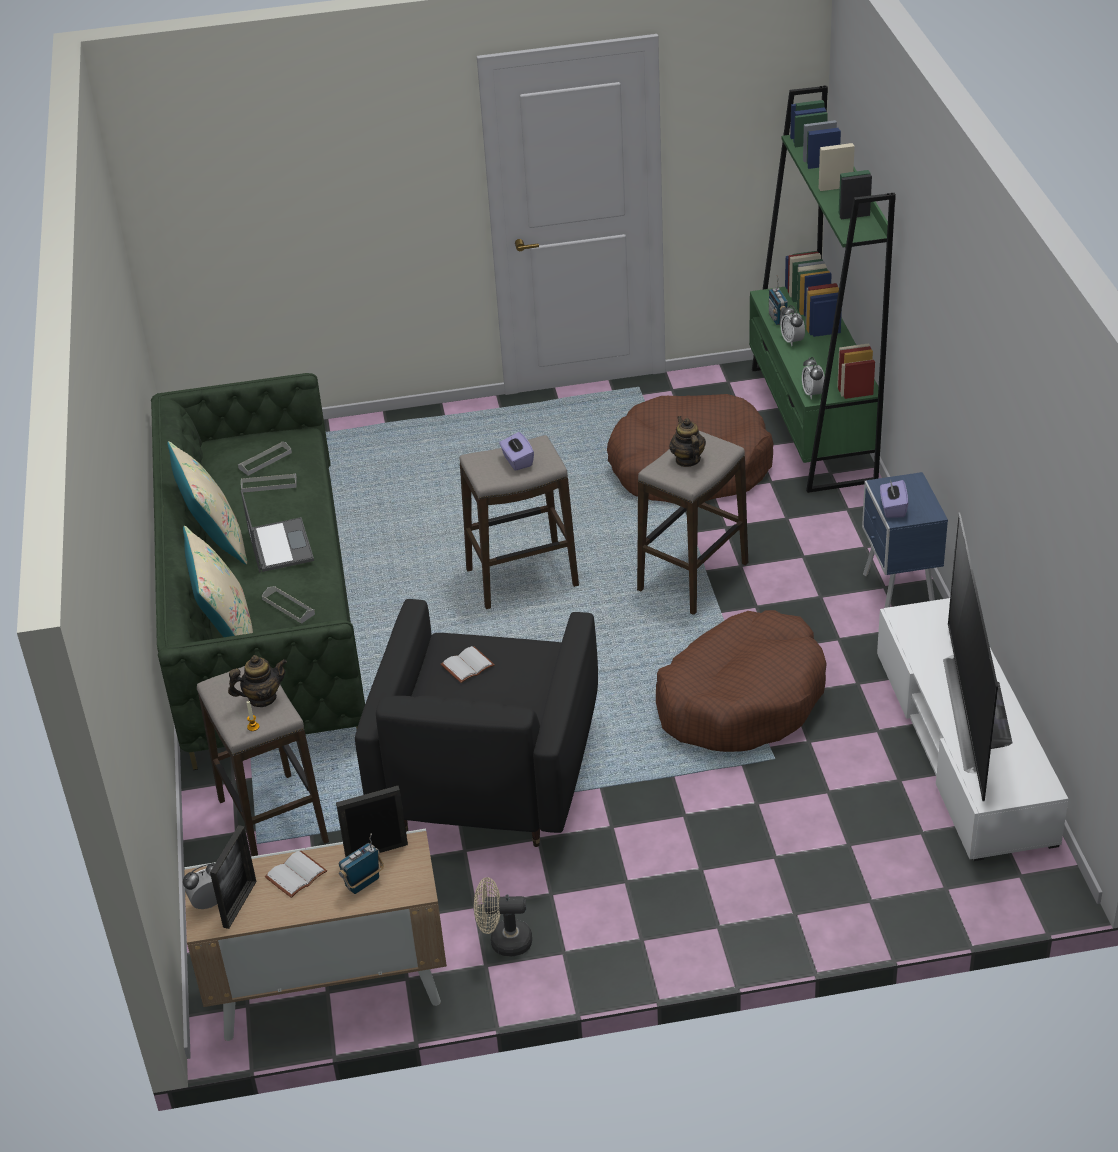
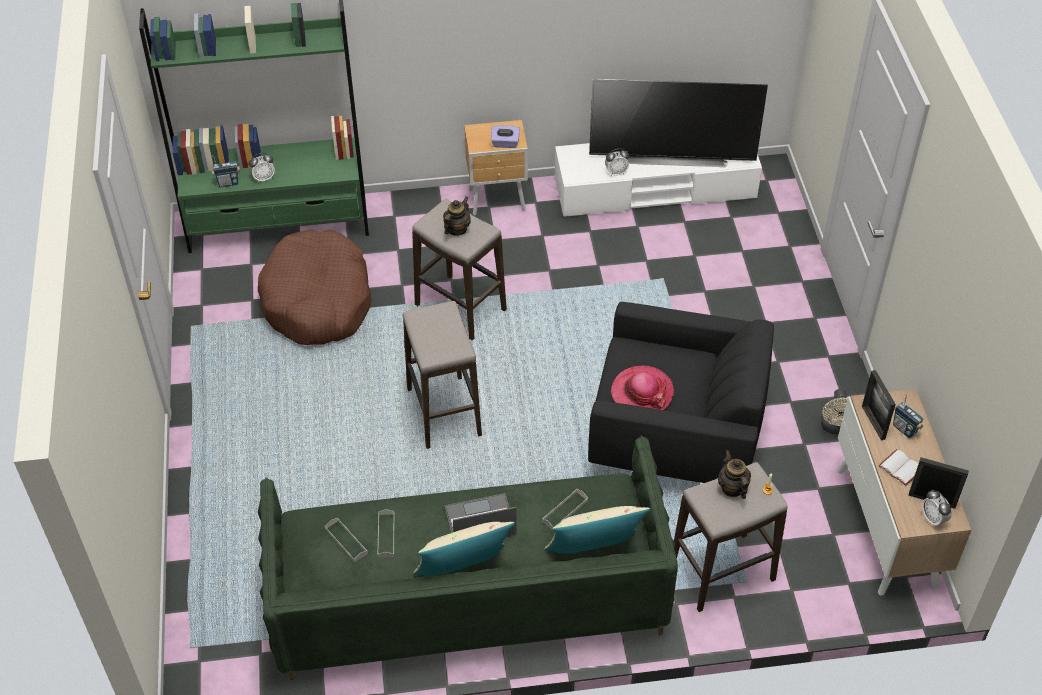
camera: 90 degrees left, 10 degrees up
(467, 665) = (642, 393): white book -> hat
(517, 461) = (438, 330): purple tissue box -> none
(687, 460) = (456, 229): teapot -> teapot turned 135 degrees clockwise
(741, 699) = (601, 290): brown dog bed -> none
(812, 393) = (342, 173): alarm clock -> alarm clock (616, 172)
(898, 594) = (498, 201): blue nightstand -> brown nightstand

